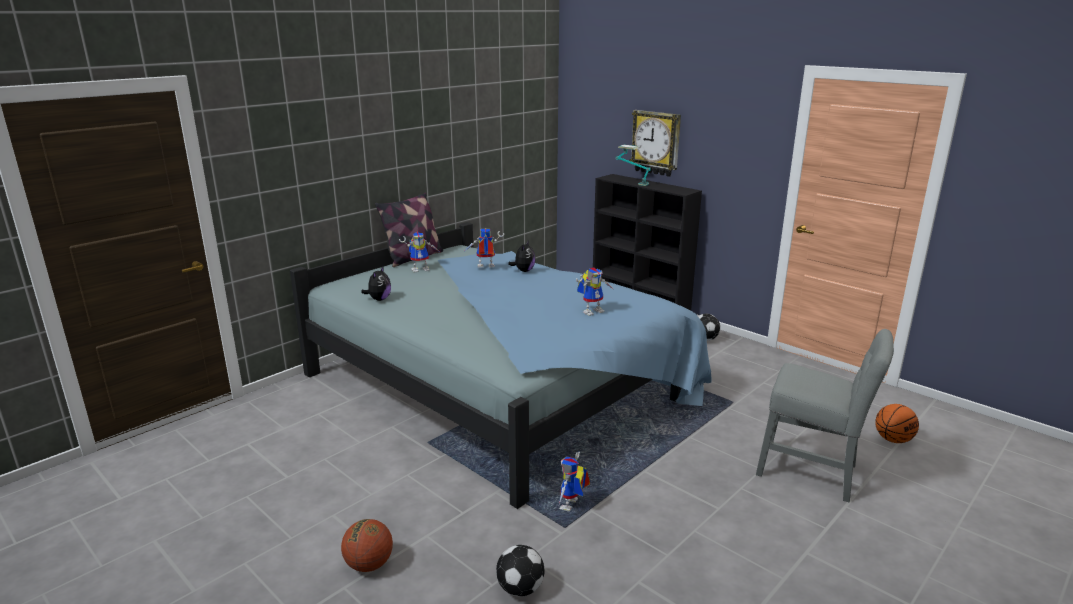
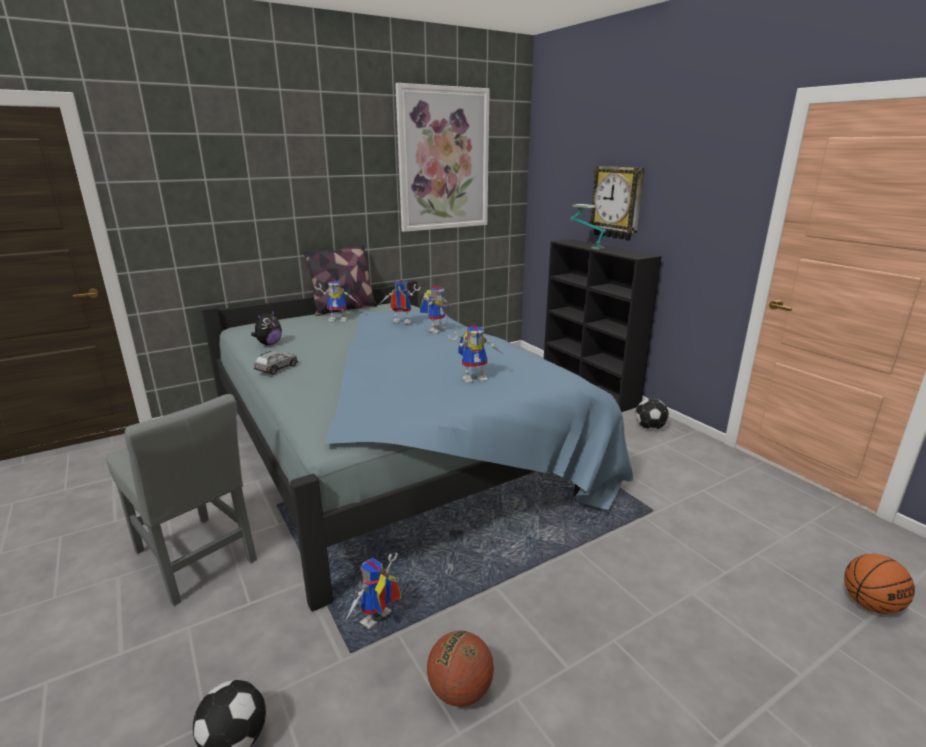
camera: 15 degrees right, 0 degrees up
(369, 564) = (98, 654): basketball -> basketball (460, 691)
(413, 321) = (277, 368): none -> grey toy car
(489, 105) = (443, 160): none -> picture
(523, 271) = (436, 329): plush toy -> toy robot
(812, 472) = (728, 636): grey chair -> grey chair (196, 560)

